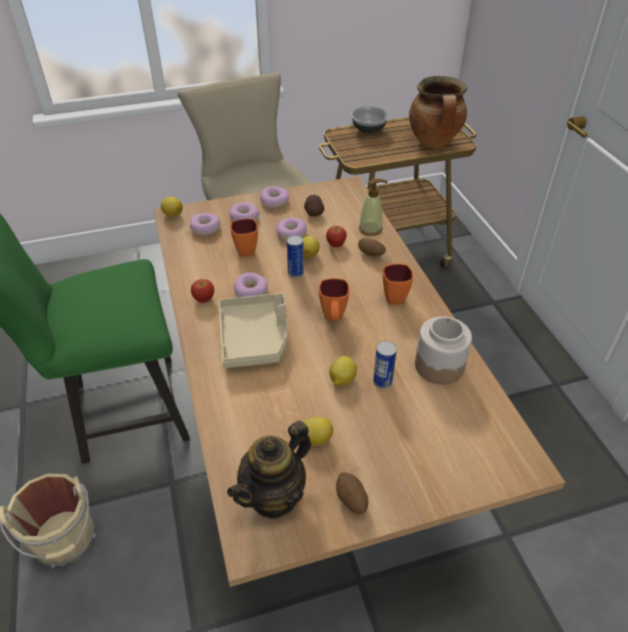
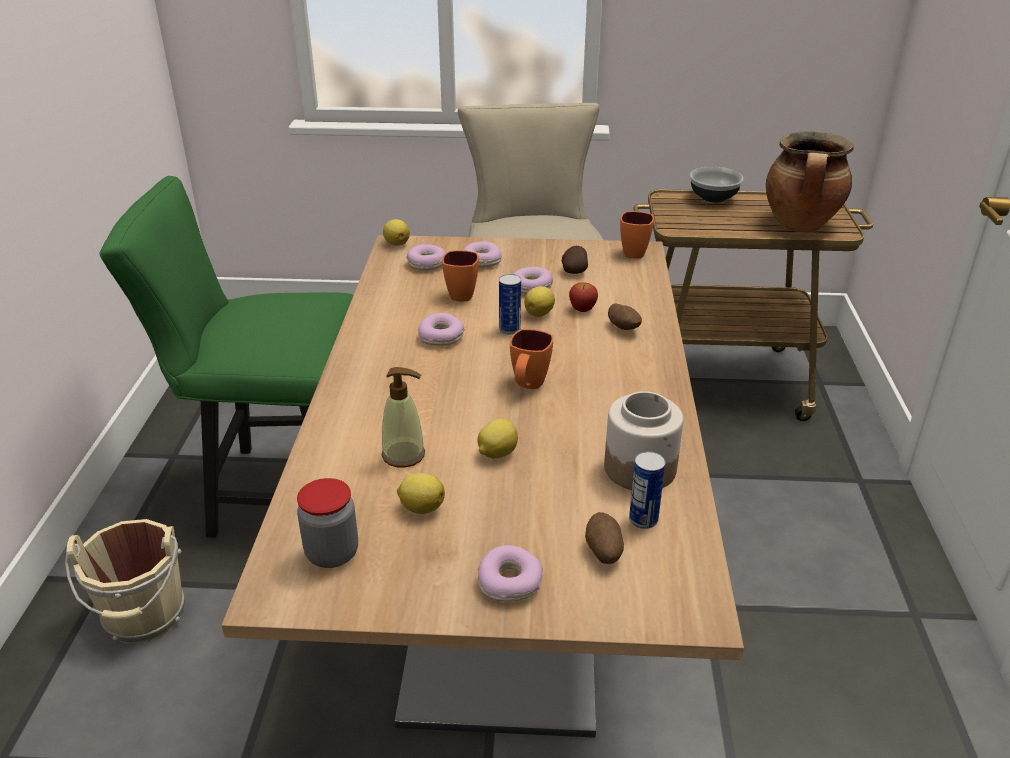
camera: 20 degrees right, 10 degrees down
(204, 299) = (378, 334): apple -> none
(255, 338) = (414, 386): beige tray -> none
(274, 201) = (531, 250): donut -> donut (510, 582)
(274, 496) = (332, 553): teapot -> jar
(351, 500) = (424, 584): potato -> potato (603, 551)
(370, 229) = (641, 301): soap dispenser -> soap dispenser (404, 455)
(382, 382) = (549, 468): can -> can (643, 519)
(393, 295) = (626, 378): orange mug -> orange mug (634, 251)

